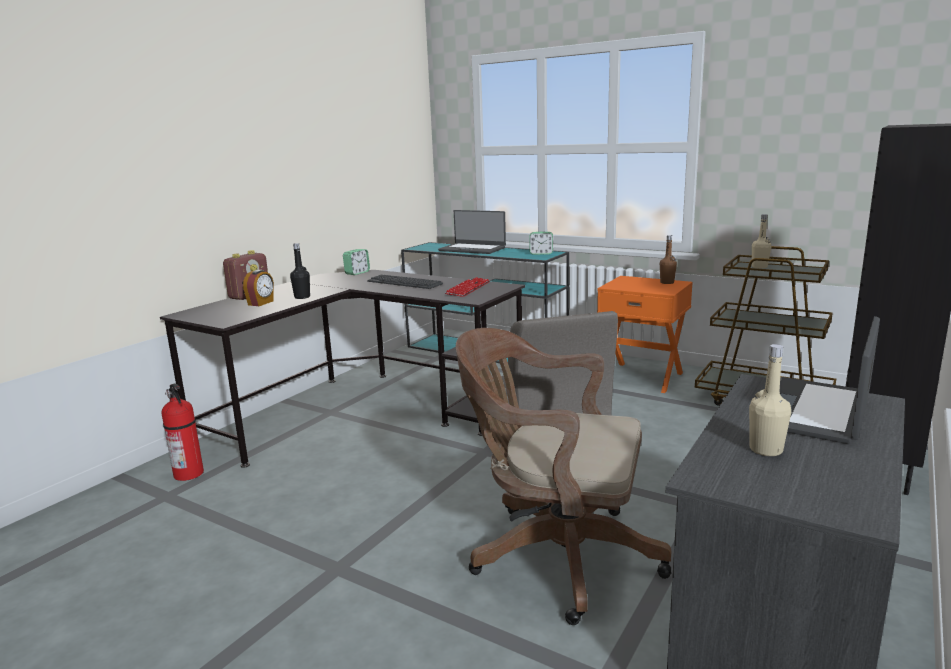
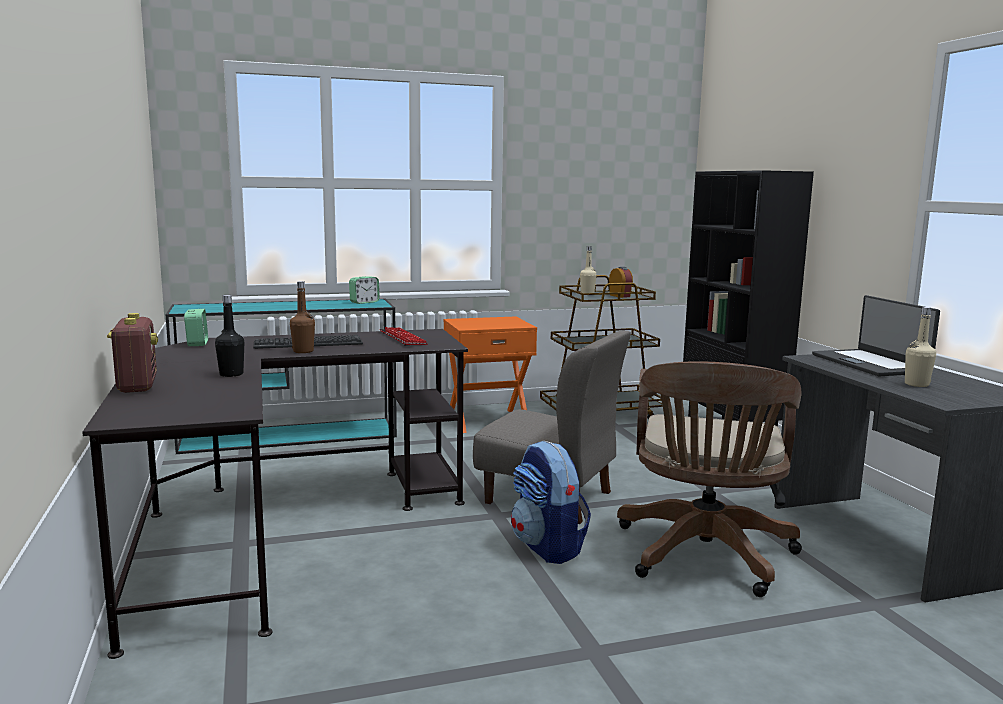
camera: 50 degrees left, 5 degrees down
(189, 474) = (204, 677): fire extinguisher -> none
(261, 303) = (196, 389): alarm clock -> alarm clock (620, 296)
(465, 489) = (548, 547): none -> backpack
(472, 249) = (267, 305): laptop -> none
(555, 555) = (705, 557): brown office chair -> brown office chair turned 45 degrees counterclockwise
(667, 282) = (501, 319): brown bottle -> brown bottle (303, 351)

